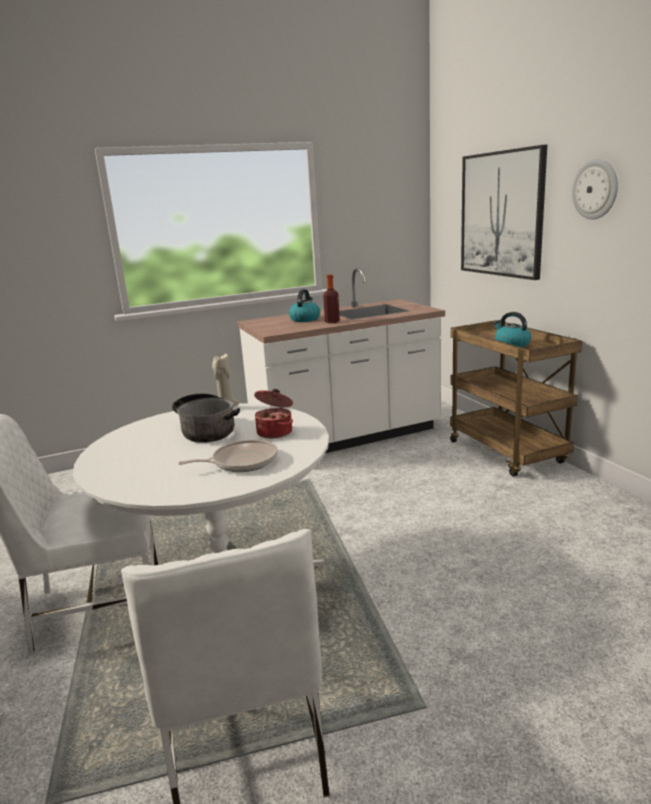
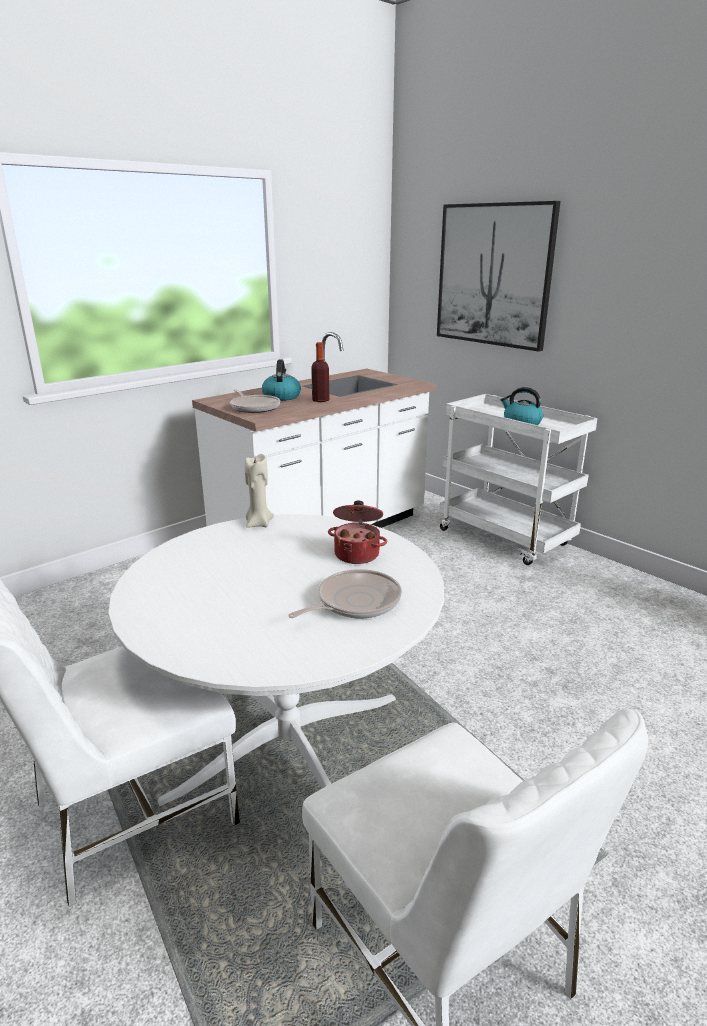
camera: 20 degrees left, 5 degrees up
(206, 430) = (262, 558): cooking pot -> none
(276, 326) = (254, 407): none -> frying pan
(508, 453) = (506, 538): brown cart -> white cart
(595, 189) = (621, 256): wall clock -> none

